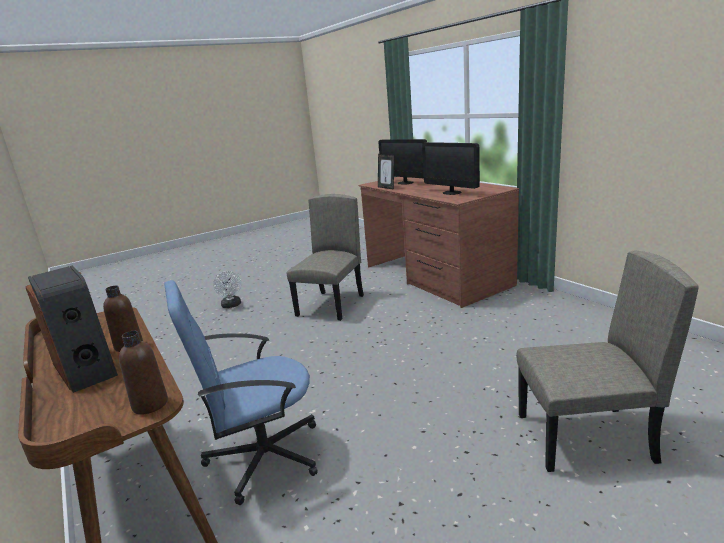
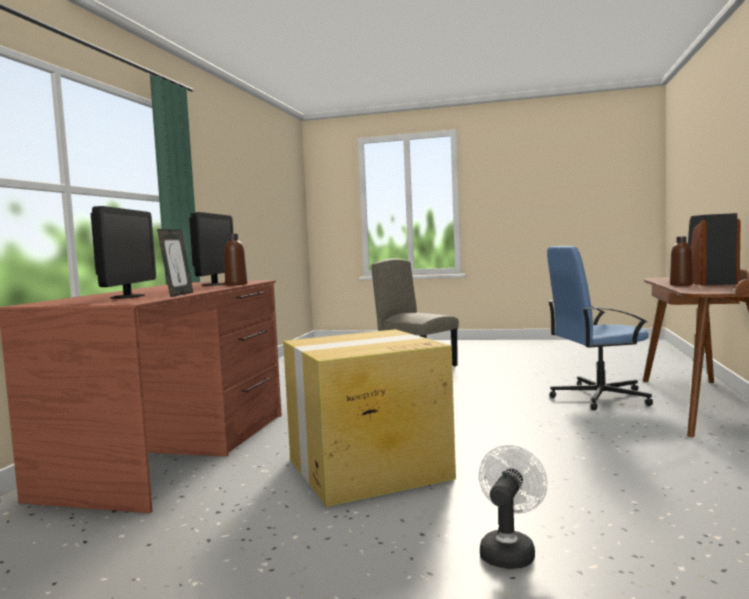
camera: 135 degrees left, 15 degrees down
(150, 404) = (661, 278): brown bottle -> brown bottle (236, 284)
(263, 456) = (599, 397): blue office chair -> blue office chair turned 150 degrees clockwise
(331, 305) = (366, 469): beige chair -> cardboard box

